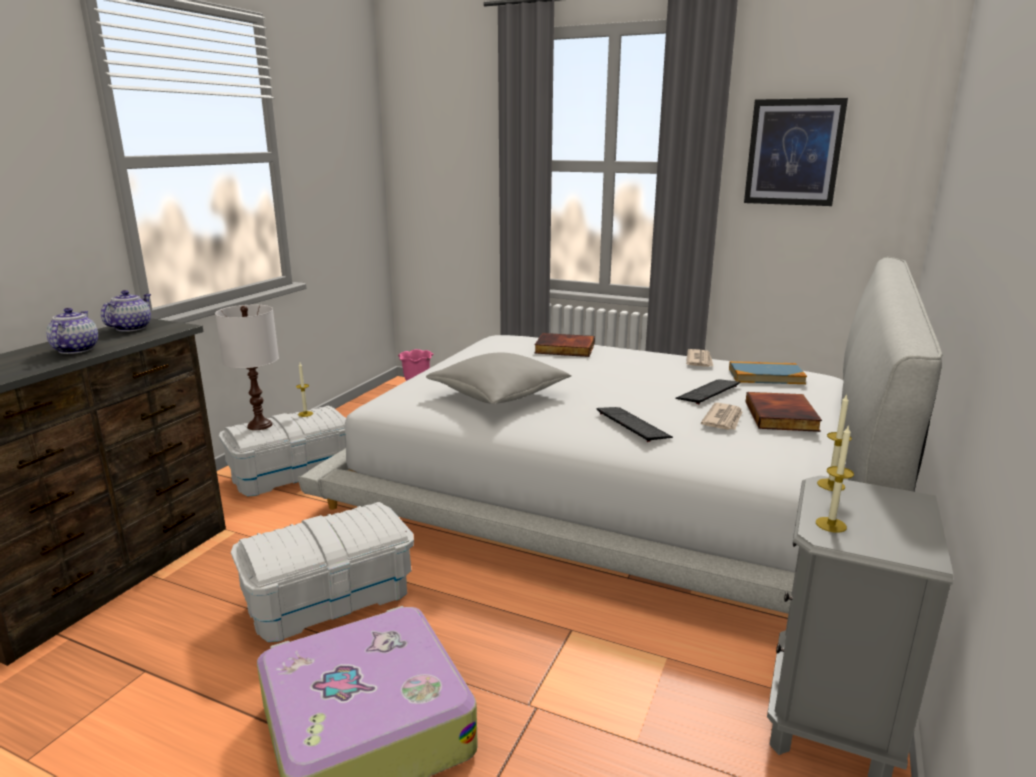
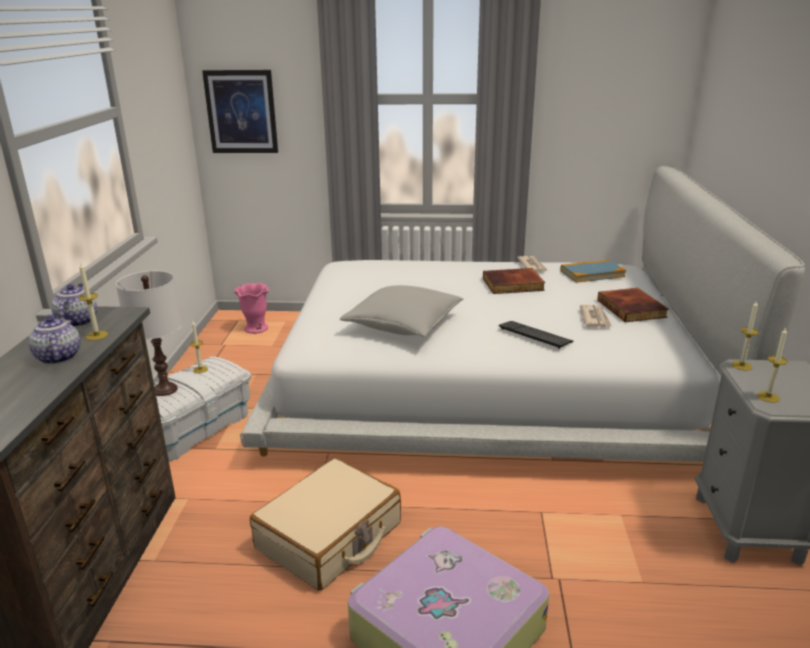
camera: 20 degrees left, 5 degrees up
(129, 339) = (97, 335): none -> candle
(330, 598) = (330, 537): white storage box -> beige suitcase
(564, 349) = (415, 269): book -> book (512, 285)
(708, 392) = (564, 295): keyboard -> none
(793, 152) = (587, 83): picture -> picture (241, 112)

